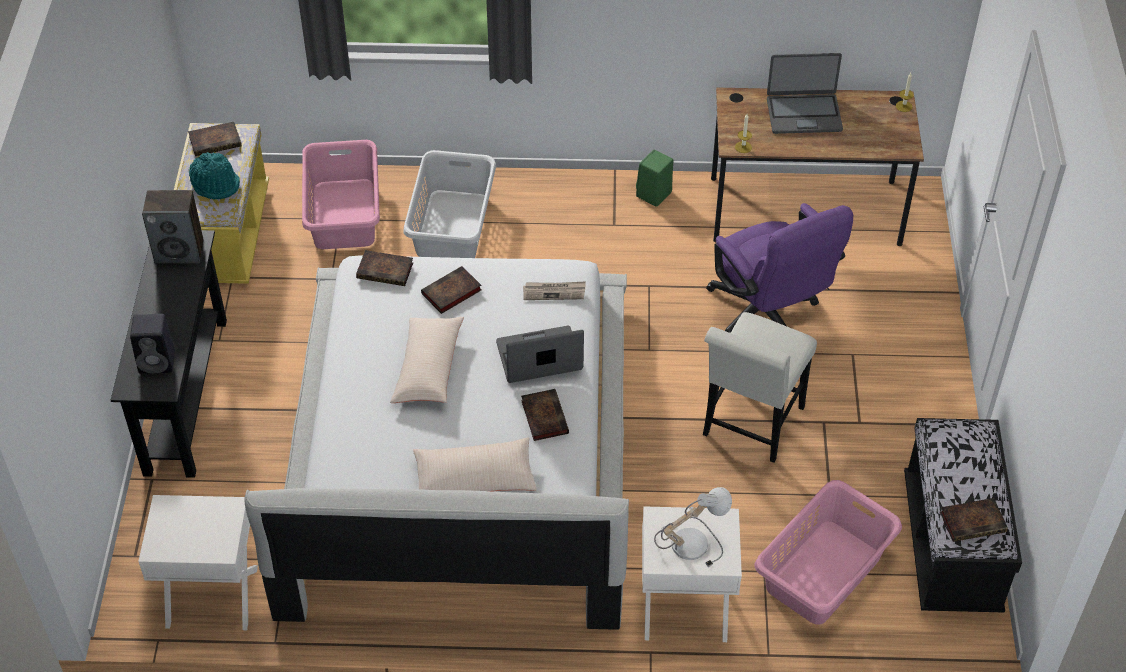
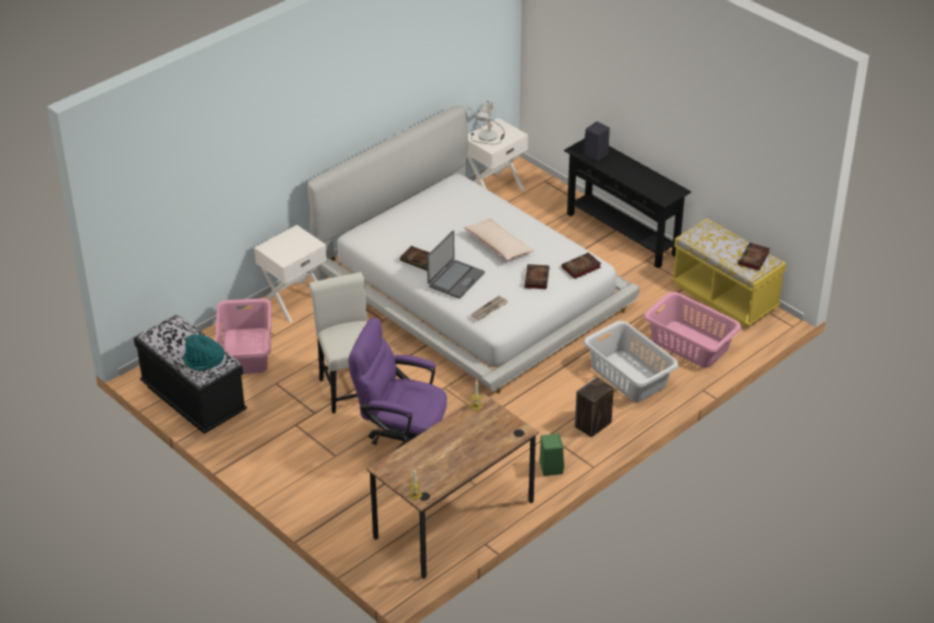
camera: 135 degrees right, 10 degrees down
(180, 251) = (663, 191): speaker -> speaker (593, 425)
(216, 184) = (717, 243): turquoise hat -> turquoise hat (203, 360)
(475, 478) = (417, 224): beige pillow -> none
(689, 540) = (291, 245): table lamp -> table lamp (489, 137)
(803, 114) = (467, 449): laptop -> none
(974, 522) = (170, 334): book -> none

